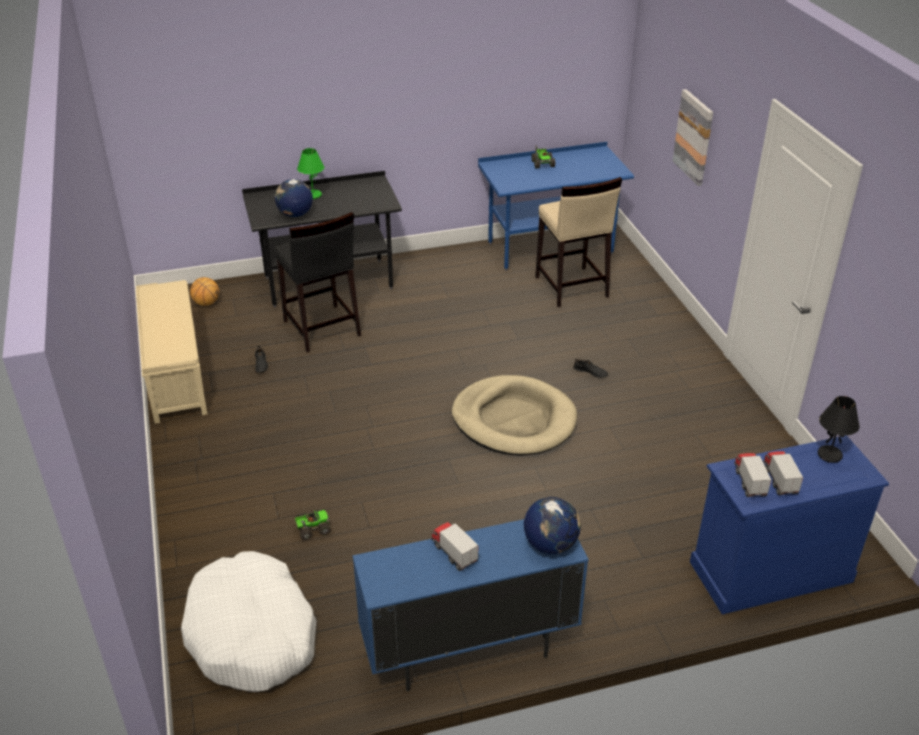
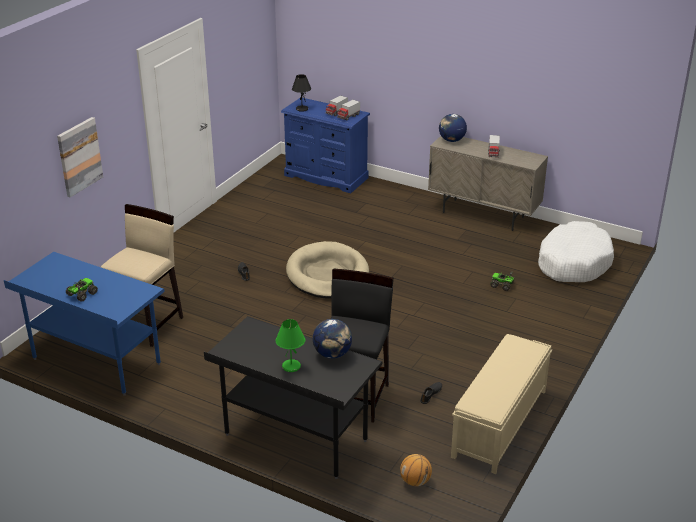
camera: 135 degrees left, 5 degrees down
(469, 651) = (483, 215): blue cabinet -> beige cabinet

